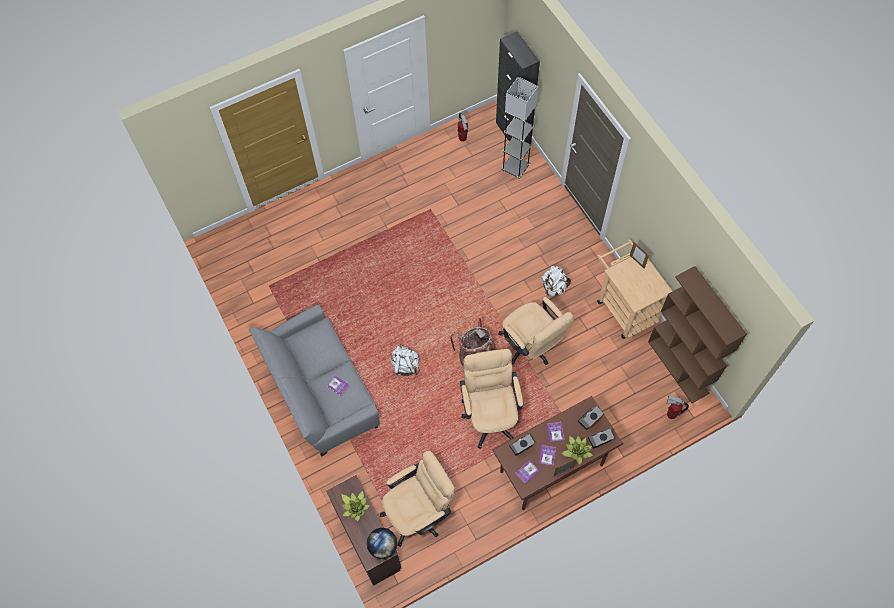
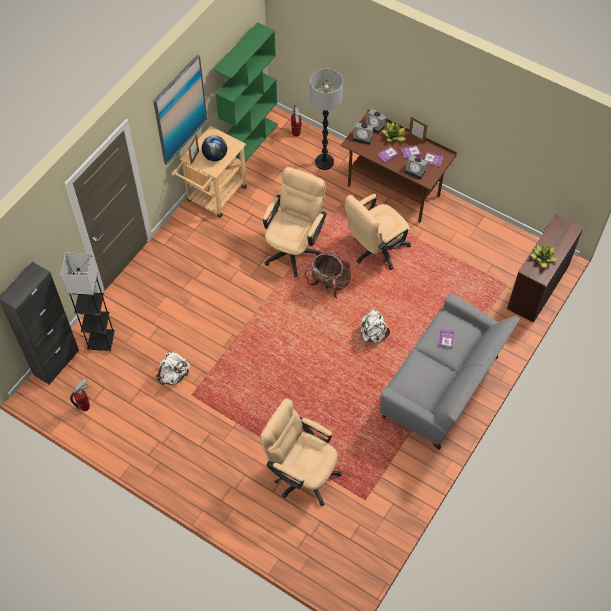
camera: 120 degrees left, 5 degrees down
(383, 546) = (557, 225): globe -> globe (215, 156)
(419, 512) = (491, 262): beige office chair -> beige office chair (301, 473)
(554, 287) = (224, 255): white backpack -> white backpack (174, 375)
(620, 422) = (324, 162): none -> floor lamp
(662, 228) = (180, 110): none -> picture
(679, 367) = (250, 142): brown bookcase -> green bookcase

